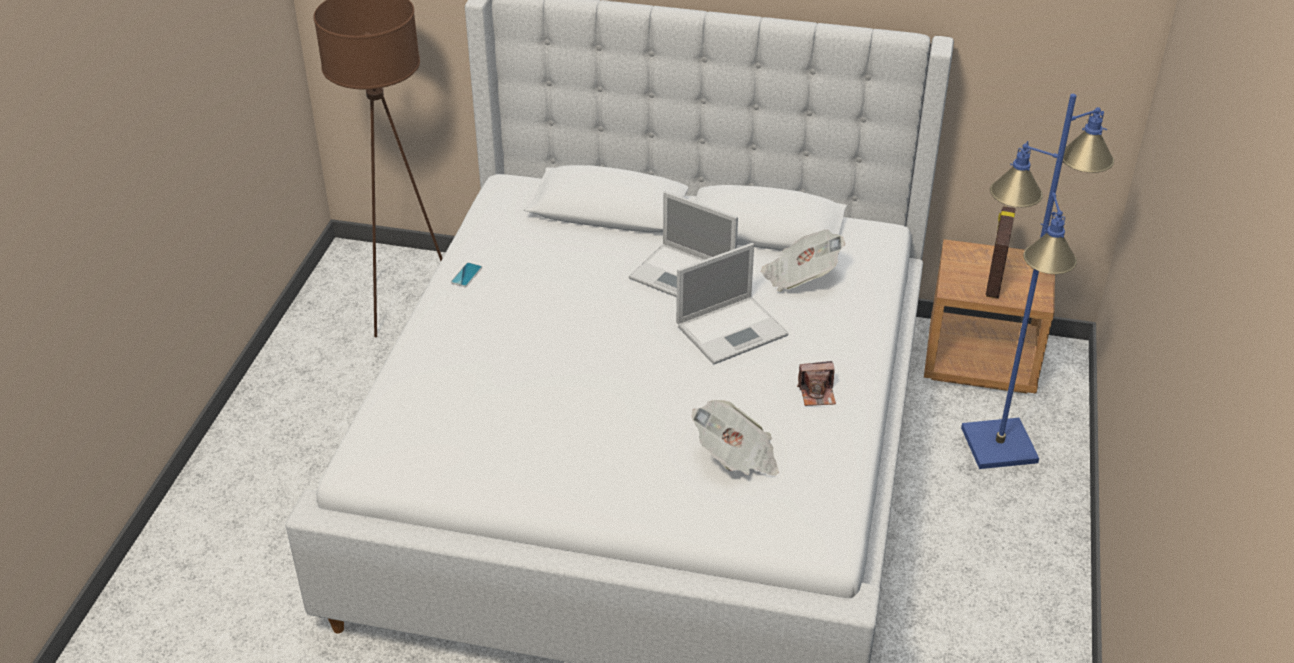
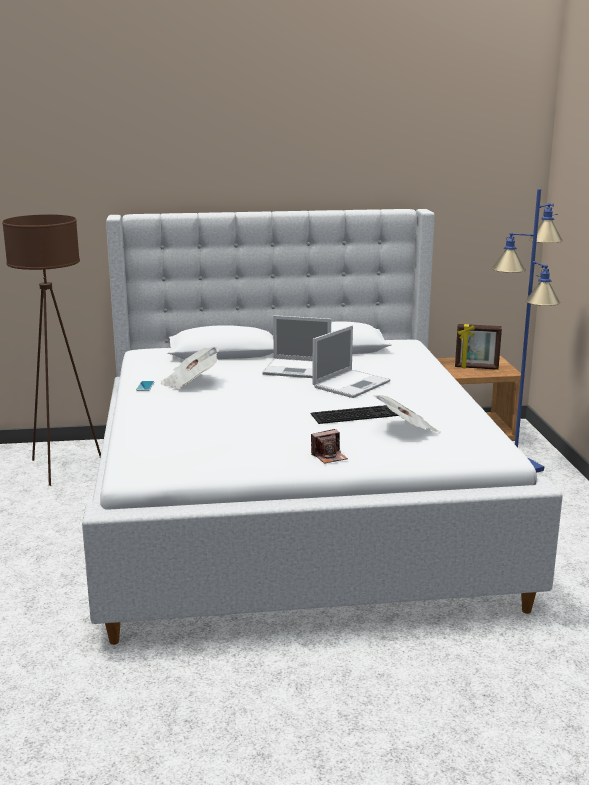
camera: 20 degrees left, 20 degrees down
(700, 403) = (359, 413): none -> keyboard
(800, 277) = (374, 361): newspaper -> newspaper (190, 383)
(817, 393) = (432, 400): camera -> camera (329, 456)
(994, 279) = (476, 368): picture frame -> picture frame turned 75 degrees counterclockwise

